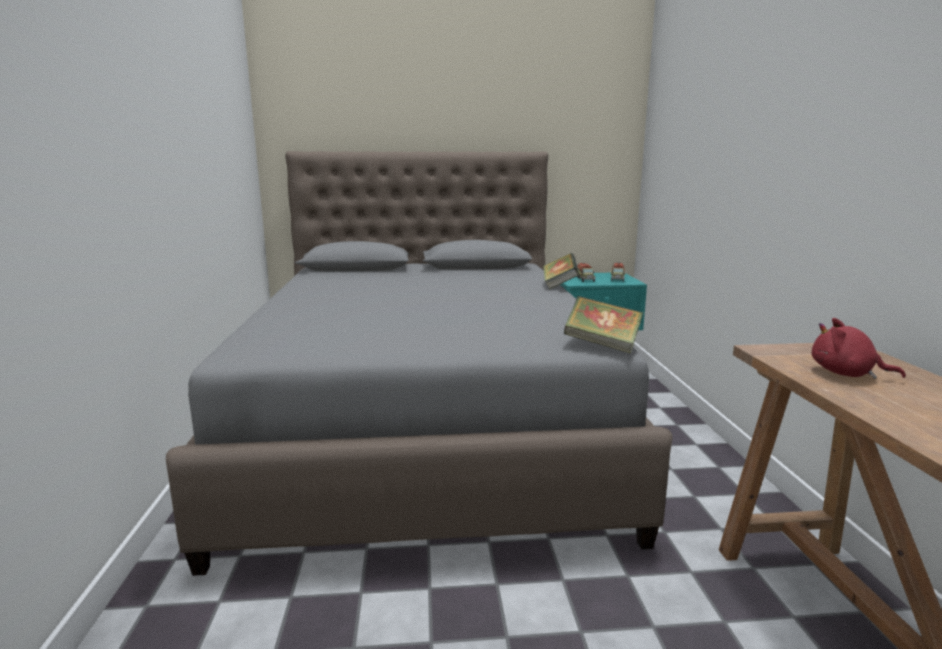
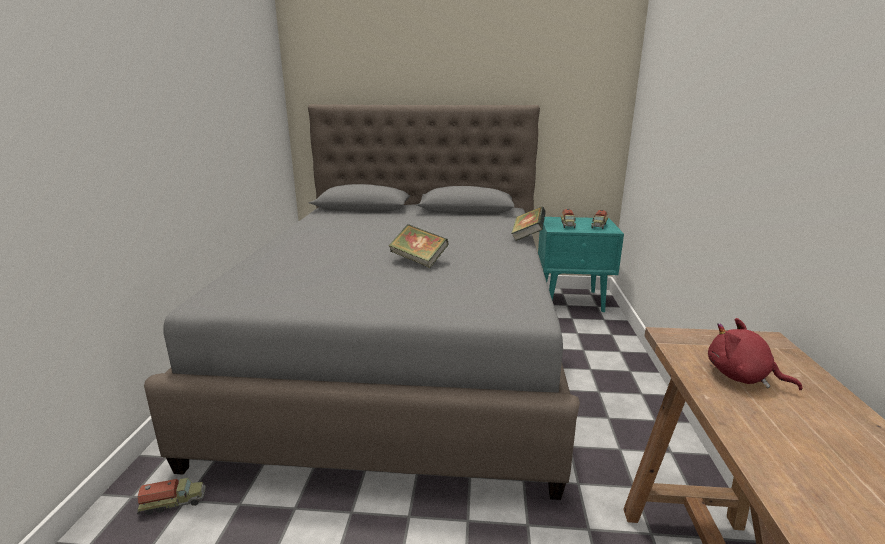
camera: 10 degrees right, 5 degrees up
(205, 605) = (174, 502): none -> toy truck
(602, 345) = (524, 312): book -> book (418, 260)

